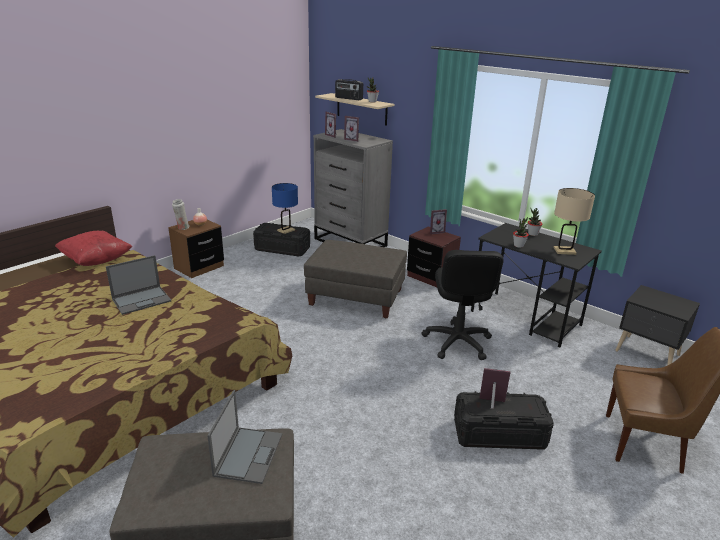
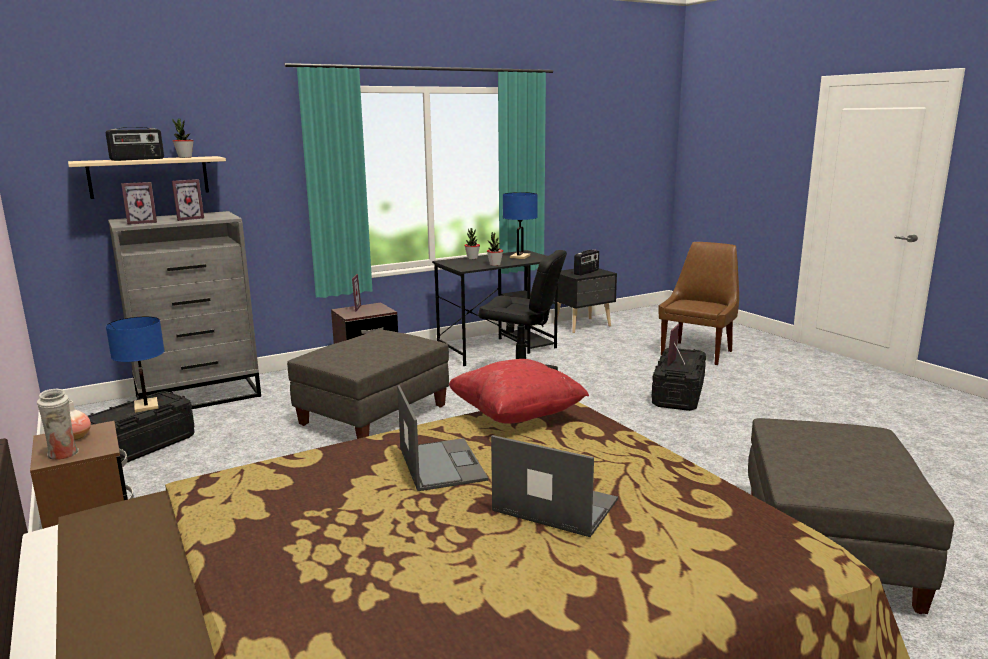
camera: 70 degrees left, 10 degrees down
(96, 261) = (171, 527): red pillow -> red pillow (516, 416)
(248, 454) = (808, 435): laptop -> laptop (553, 505)
(564, 251) = (520, 256): beige table lamp -> blue table lamp
(663, 303) = (586, 272): none -> radio

